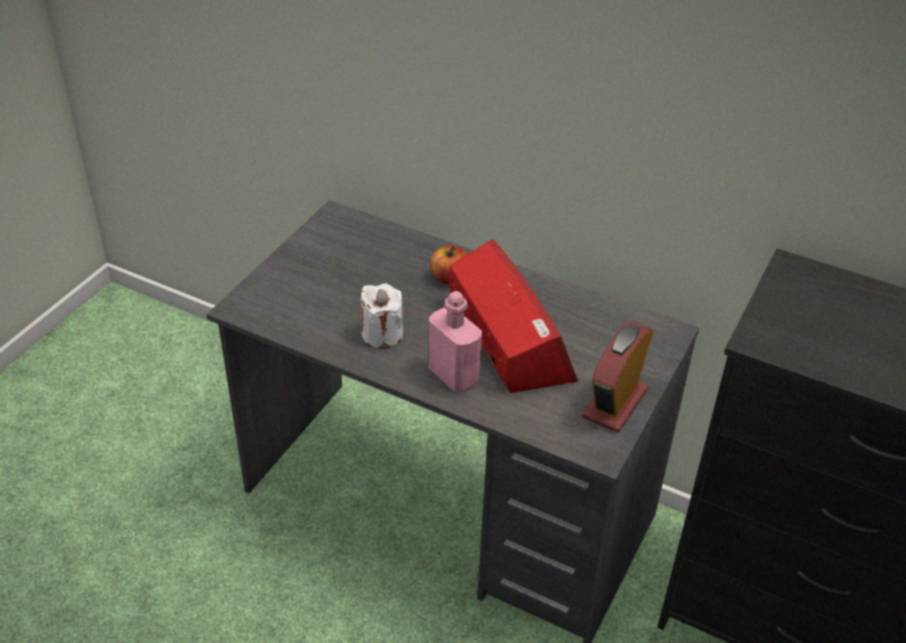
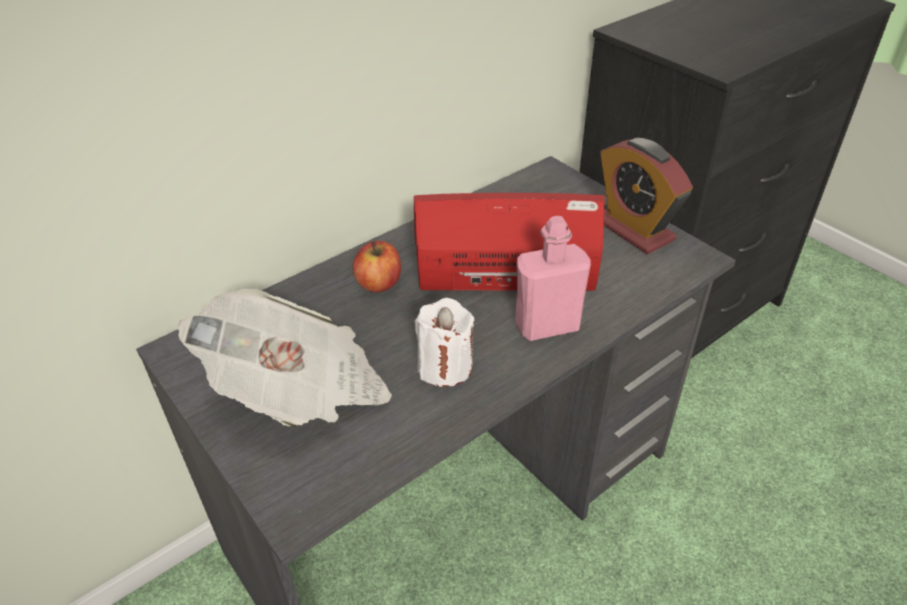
camera: 65 degrees left, 0 degrees up
(328, 277) = (300, 390): none -> newspaper

